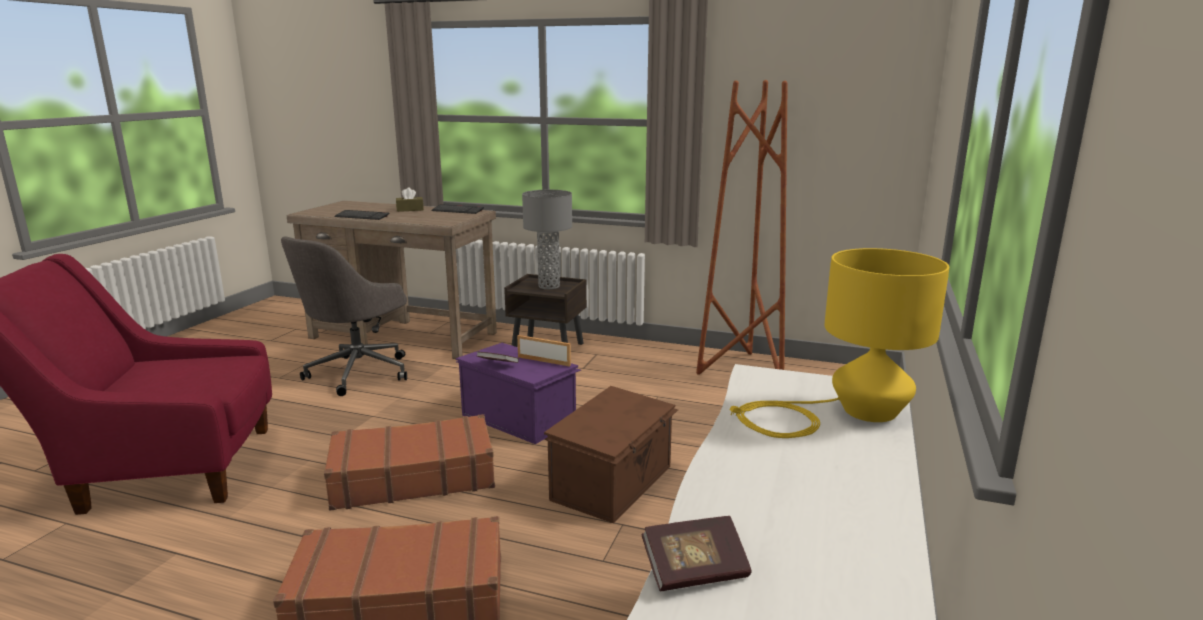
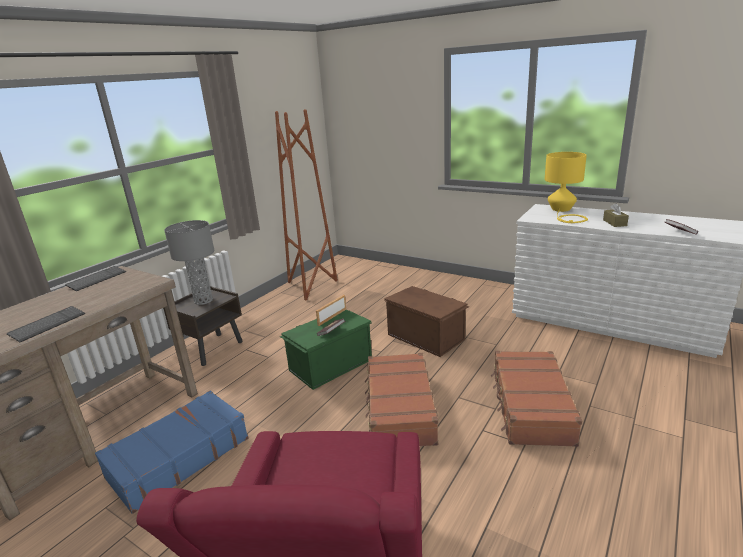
camera: 75 degrees left, 5 degrees up
(358, 374) = (178, 457): grey office chair -> blue suitcase
(410, 209) = (50, 302): brown tissue box -> brown tissue box (614, 223)
(519, 417) = (329, 365): purple storage box -> green storage box

